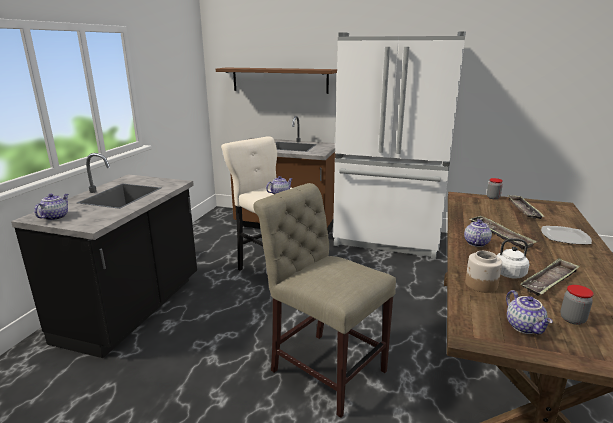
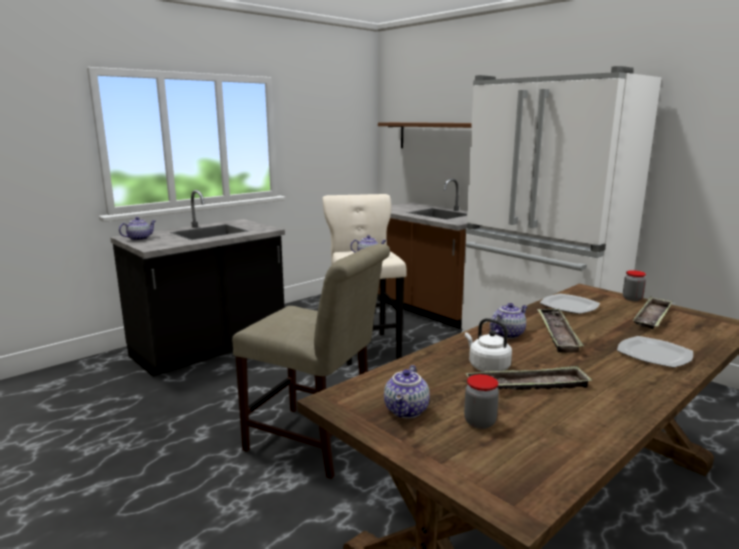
camera: 30 degrees right, 5 degrees down
(323, 367) = (315, 443): beige chair -> beige chair turned 135 degrees clockwise
(472, 211) = (570, 306): none -> plate
(480, 285) = (432, 368): jar -> none

